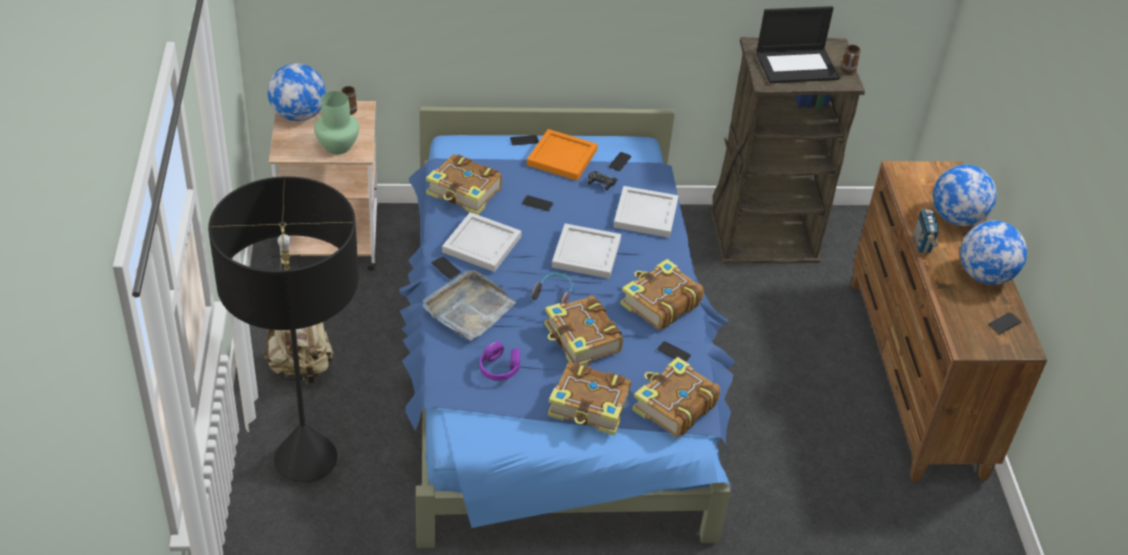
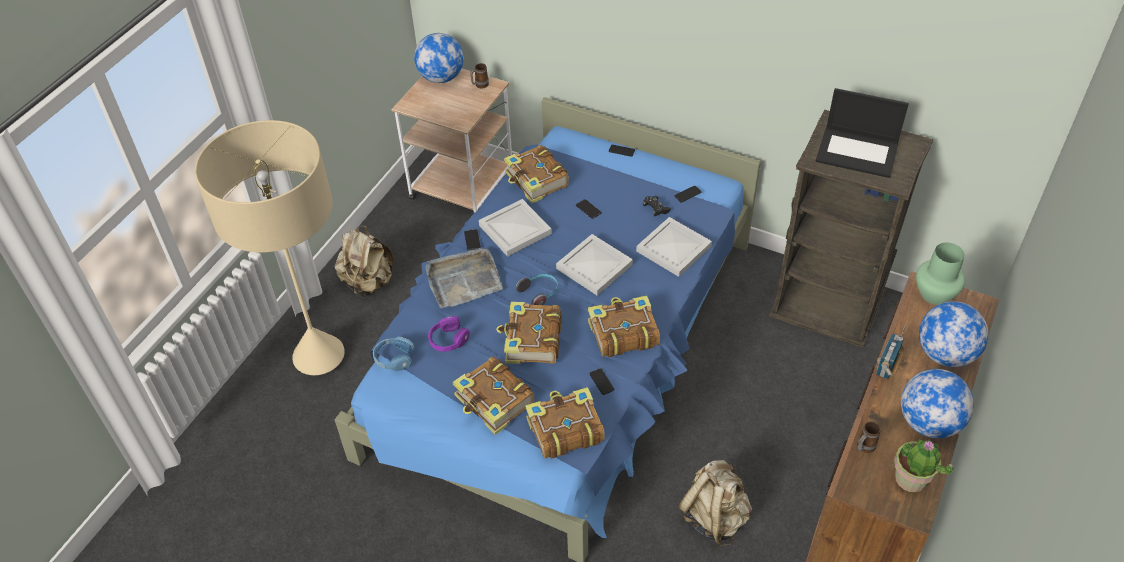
camera: 35 degrees right, 5 degrees up
(306, 463) = (319, 359): black floor lamp -> beige floor lamp
(338, 146) = (451, 111): green vase -> green vase (935, 294)
(457, 405) = (394, 358): none -> blue headphones
(561, 156) = (640, 174): orange tray -> none
(800, 454) = (714, 517): none -> beige backpack
(847, 72) = (905, 173): mug -> mug (863, 448)
(1004, 323) = (911, 479): phone -> potted plant

